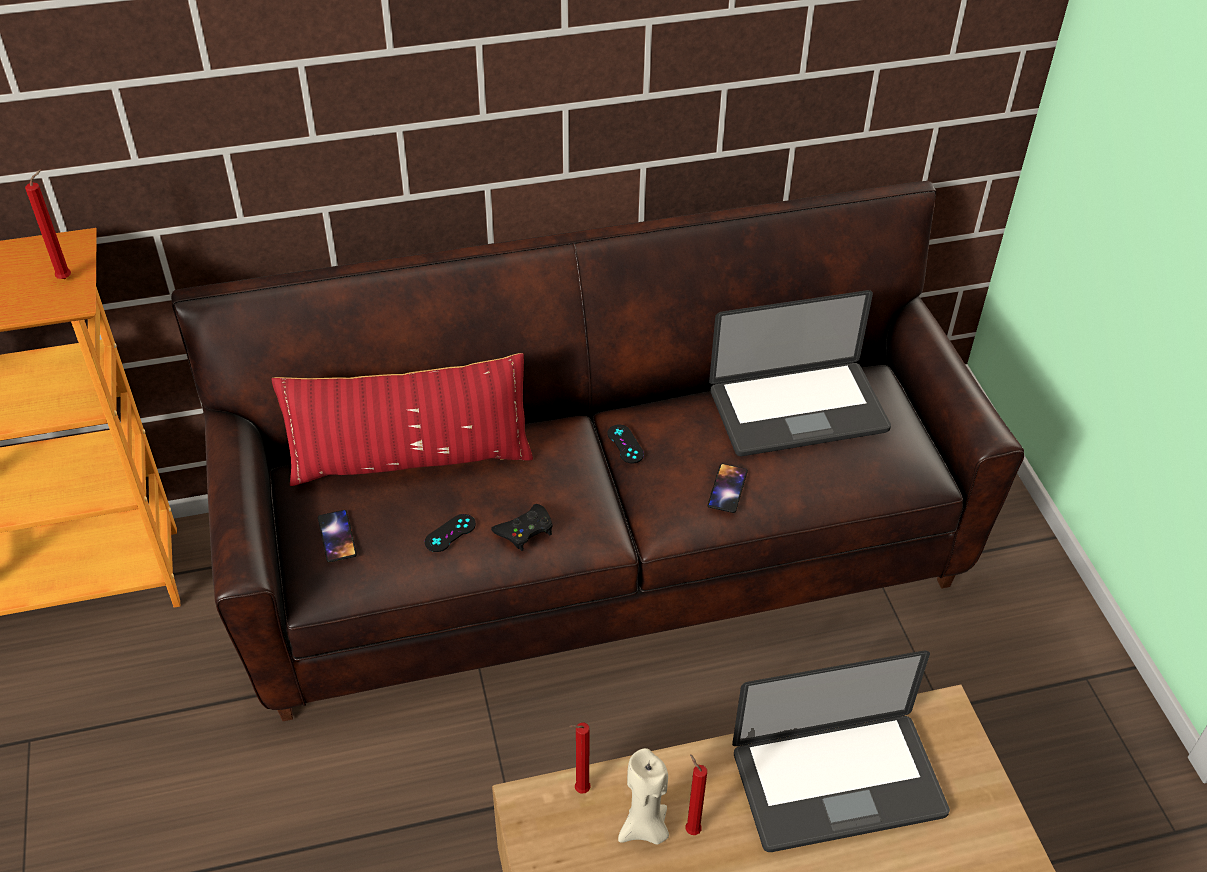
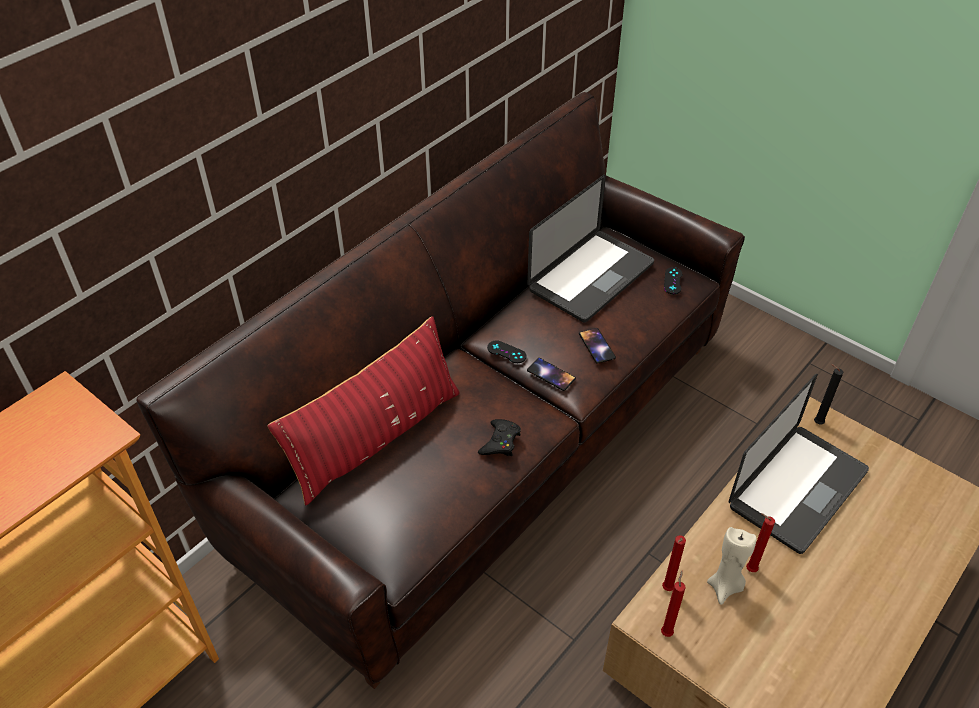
camera: 35 degrees left, 0 degrees up
(67, 278) = (84, 421): red candle -> red candle (667, 631)
(337, 536) = (376, 520): phone -> phone (551, 374)
(450, 533) = (453, 472): black game controller -> black game controller (673, 281)
(941, 727) = (816, 423): none -> black candle

